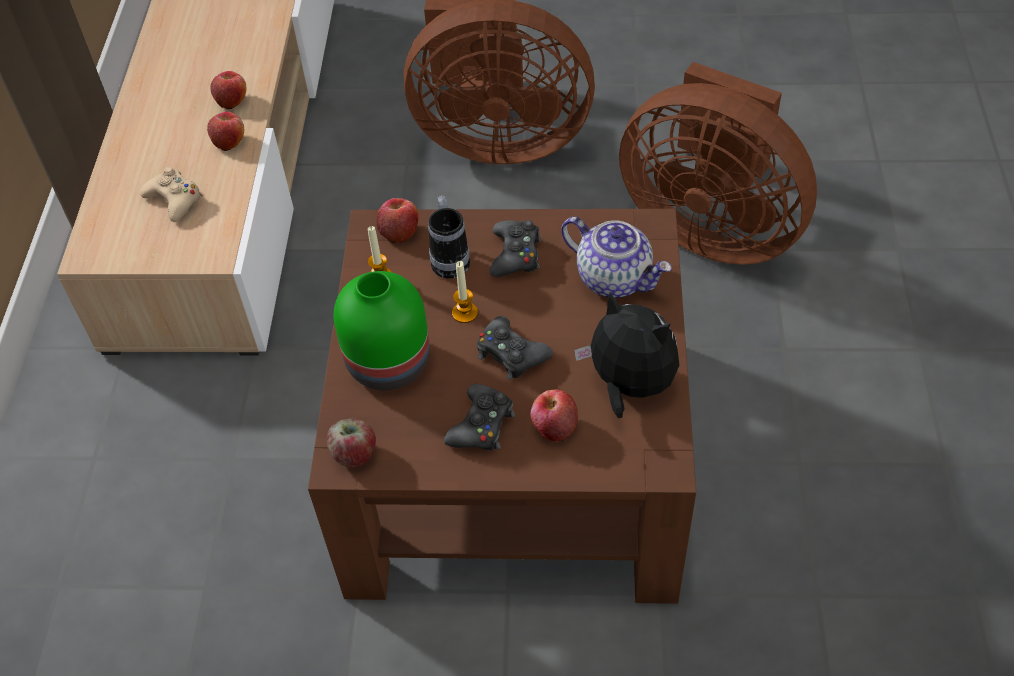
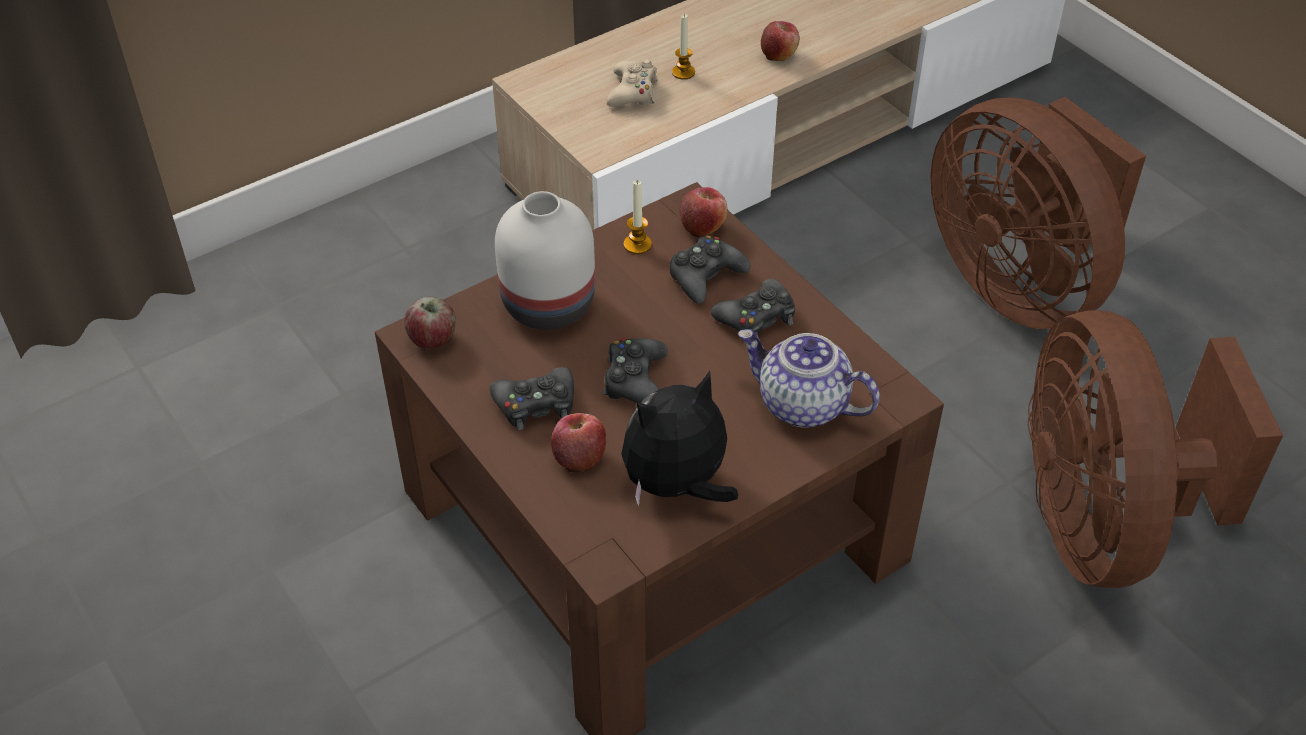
camera: 50 degrees right, 5 degrees down
(229, 142) = (731, 82): apple -> none
(391, 363) = (550, 306): green vase -> white vase
(450, 258) = (705, 276): mug -> black game controller
(465, 313) = (652, 322): candle -> candle (683, 72)
(615, 278) = (802, 405): teapot -> teapot turned 120 degrees clockwise
(628, 386) = (677, 486): plush toy -> plush toy turned 120 degrees counterclockwise

